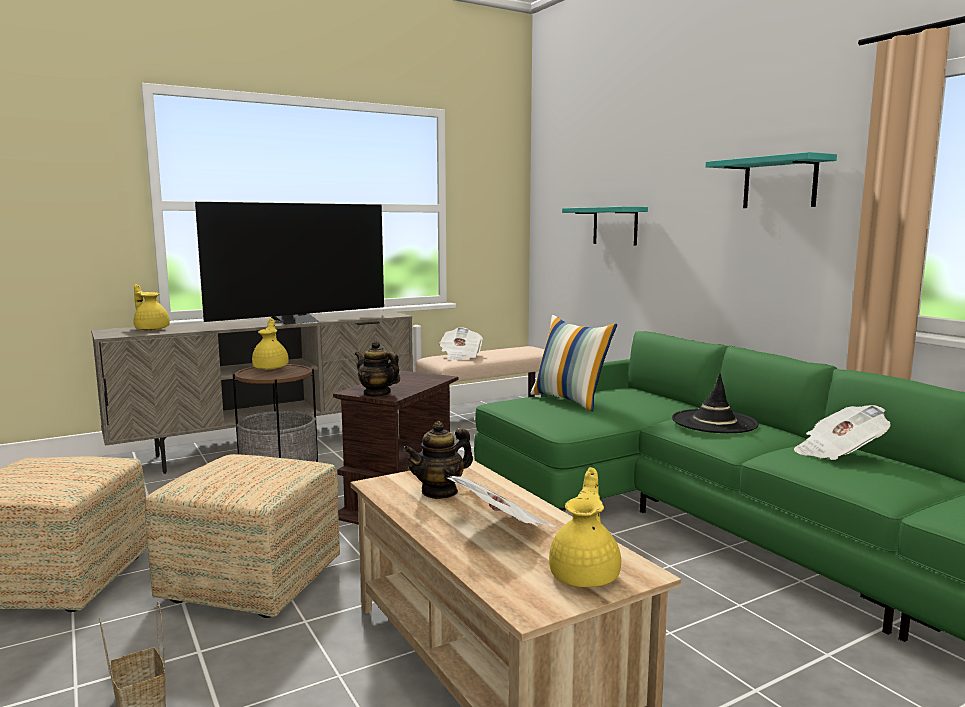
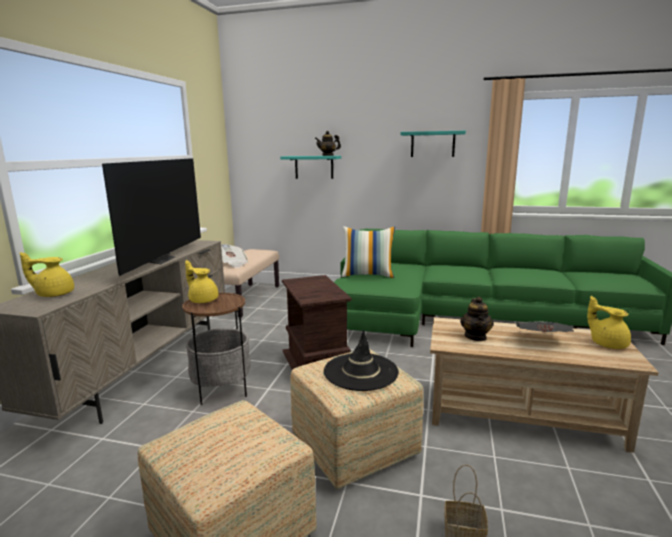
camera: 45 degrees left, 5 degrees up
(377, 394) = (326, 297): teapot -> teapot (328, 155)
(714, 422) = (451, 269): black hat -> black hat (360, 372)
(838, 453) = (520, 270): newspaper -> none

